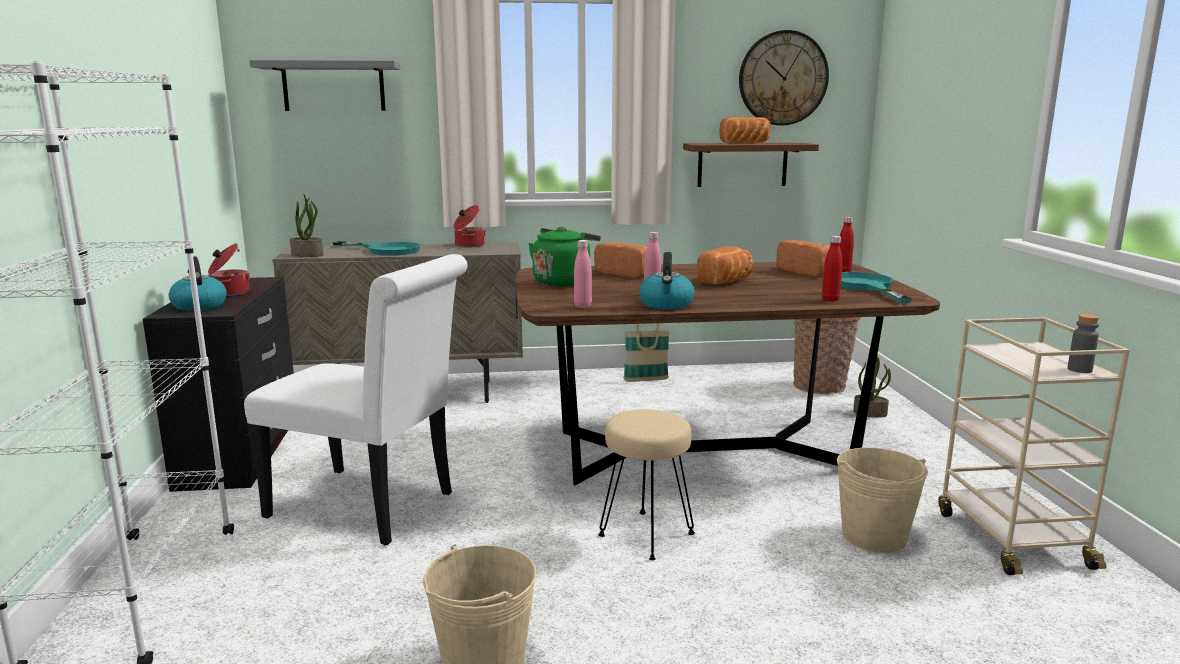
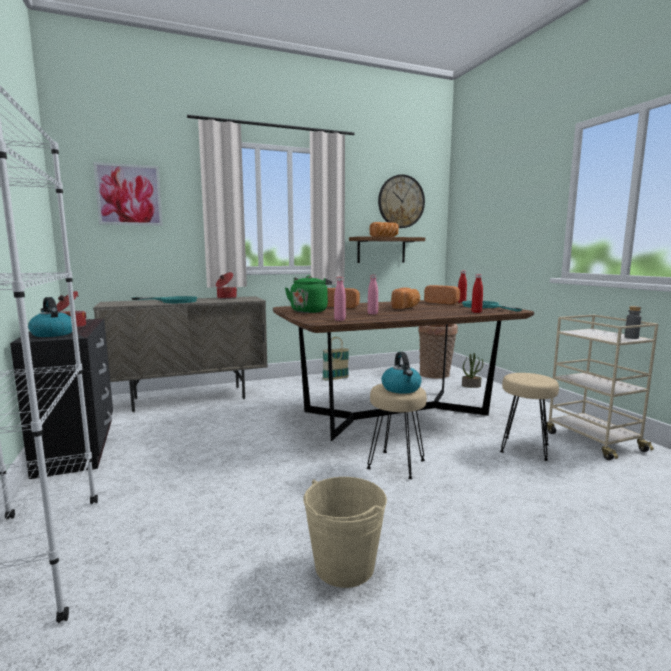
camera: 15 degrees left, 5 degrees down
(308, 255) = (118, 304): potted plant -> none
(333, 86) = (129, 195): grey shelf -> picture
(371, 507) = (199, 471): white chair -> none
(666, 304) = (389, 317): kettle -> kettle (401, 389)
(874, 536) = (524, 449): beige bucket -> beige stool

